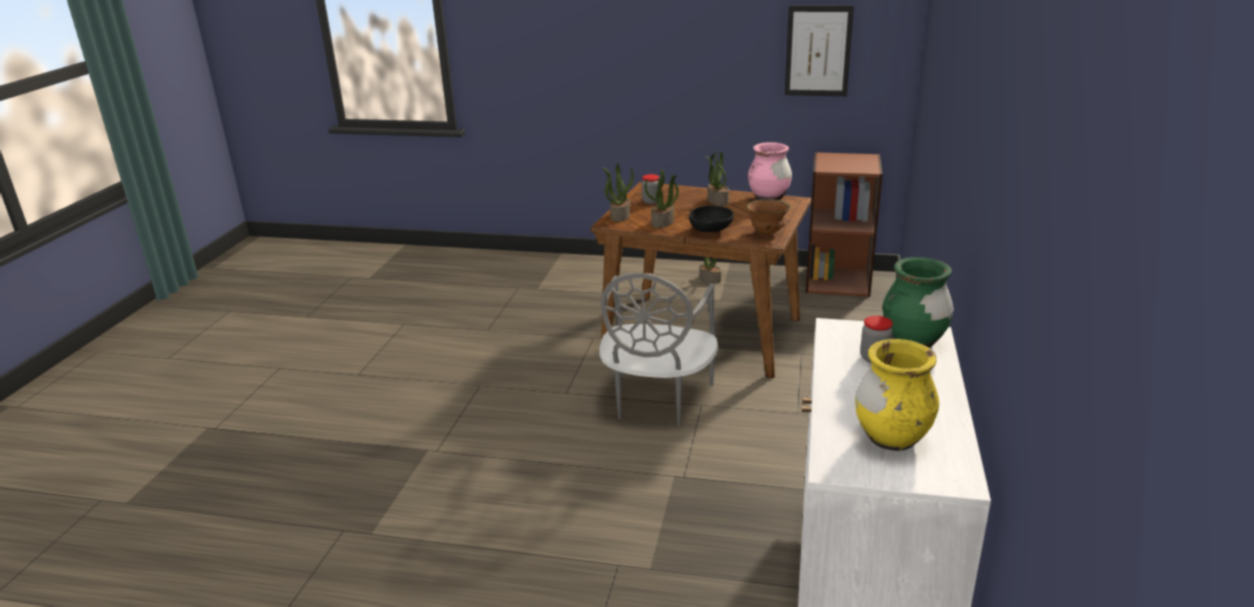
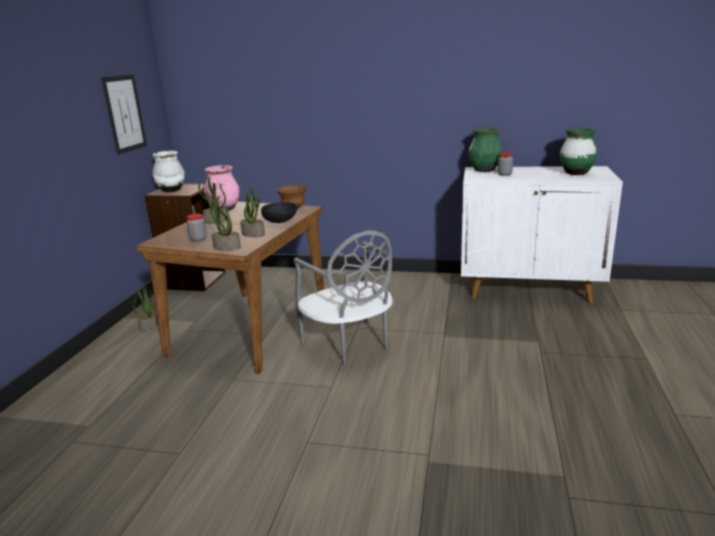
camera: 90 degrees left, 5 degrees down
(657, 401) = (349, 344): grey chair -> grey chair turned 45 degrees clockwise
(840, 160) = (171, 190): none -> white vase
(891, 438) = (576, 173): yellow vase -> green vase

